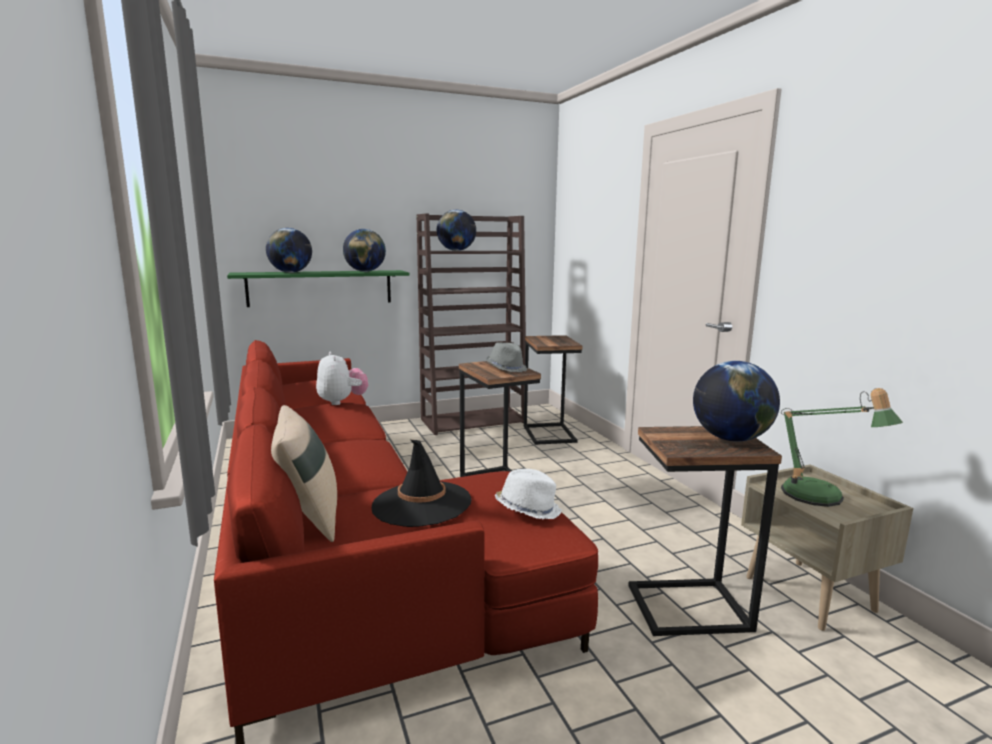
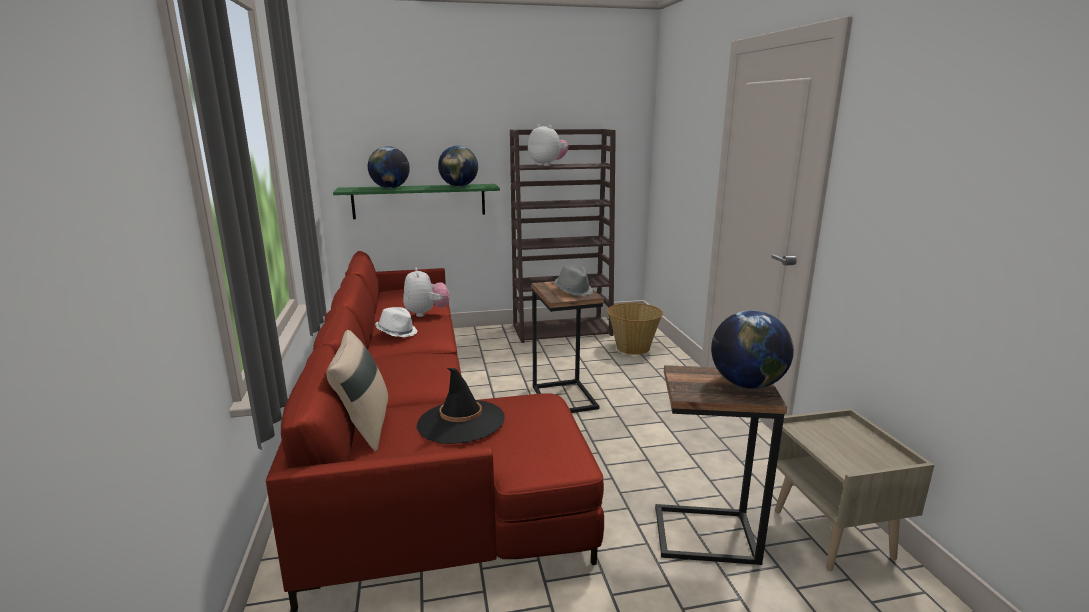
camera: 10 degrees right, 5 degrees up
(456, 250) = (547, 165): globe -> plush toy
(528, 509) = (552, 434): white hat -> white hat (397, 332)
(550, 434) = (632, 348): side table -> basket
(820, 498) = (843, 446): table lamp -> none

